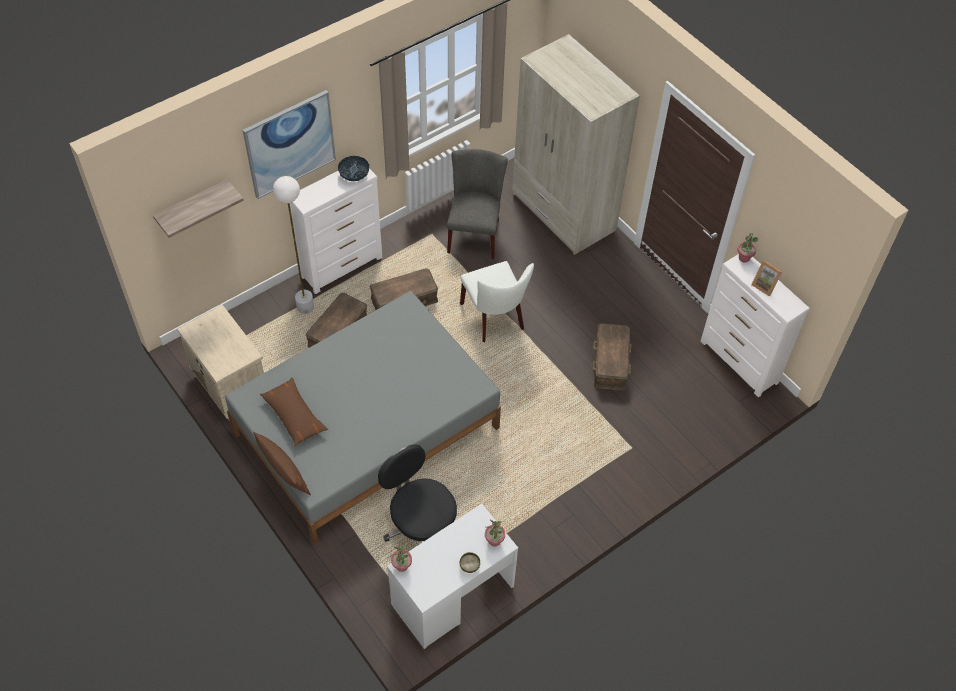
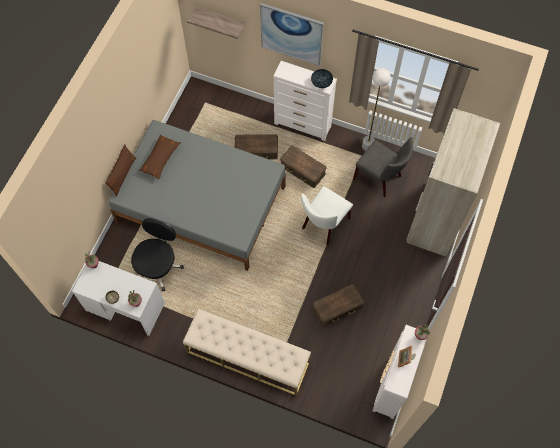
camera: 60 degrees right, 10 degrees up
(231, 387) = (185, 123): beige nightstand -> none
(305, 307) = (261, 124): white floor lamp -> white floor lamp (367, 146)
(475, 233) = (380, 178): grey chair -> grey chair turned 60 degrees clockwise
(615, 487) = (247, 357): none -> beige bench

